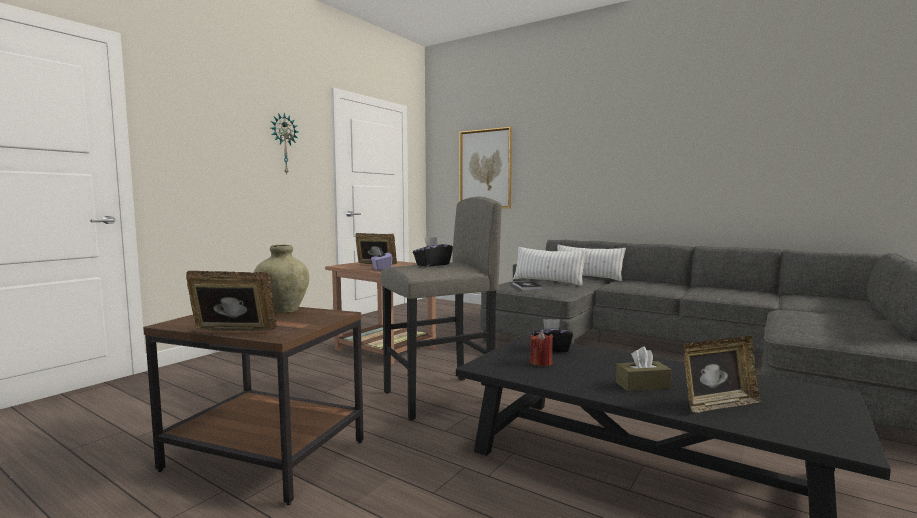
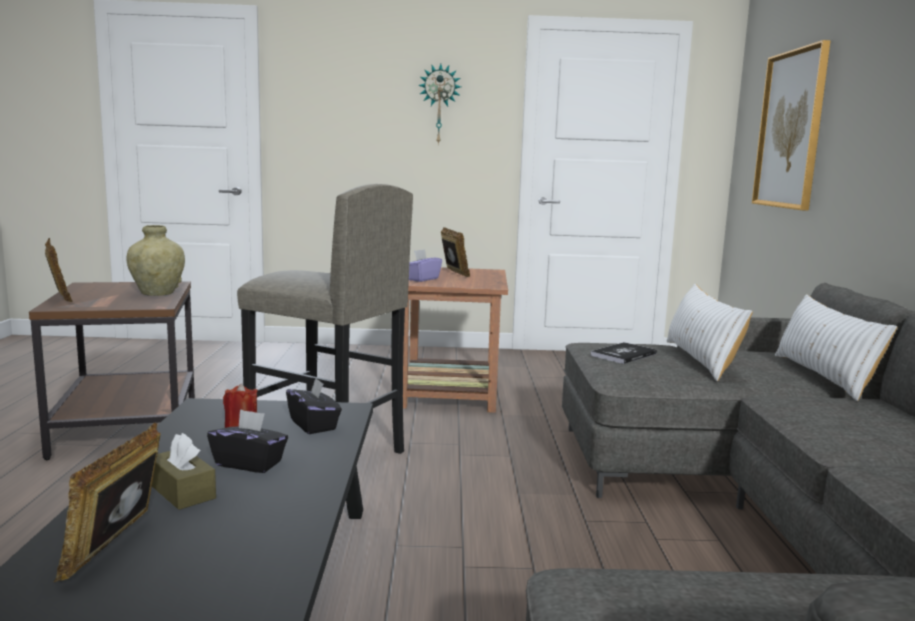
camera: 55 degrees right, 5 degrees up
(432, 265) = (312, 274): black tissue box -> black tissue box (249, 463)
(718, 405) = (118, 546): picture frame -> picture frame turned 60 degrees clockwise

